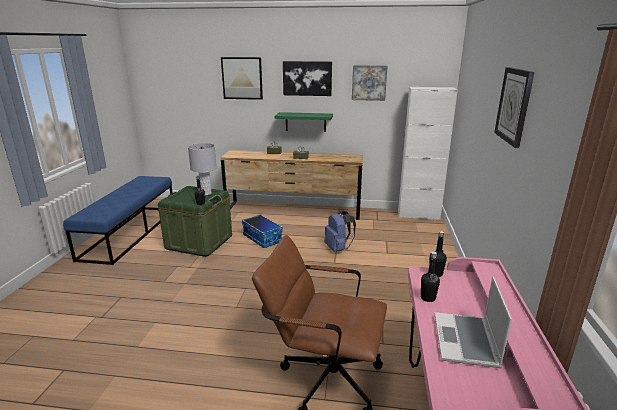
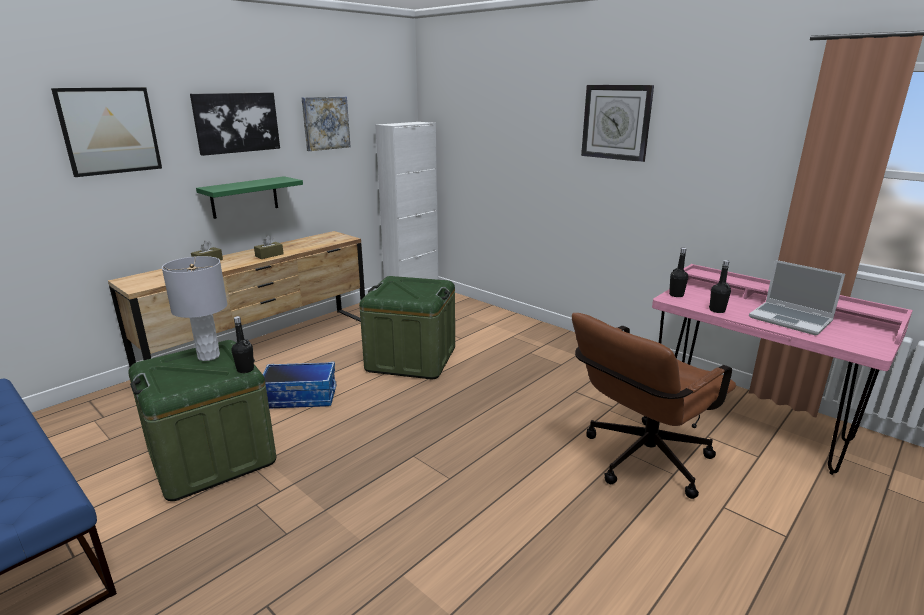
camera: 55 degrees left, 0 degrees up
(338, 248) = (411, 359): blue backpack -> green storage box

